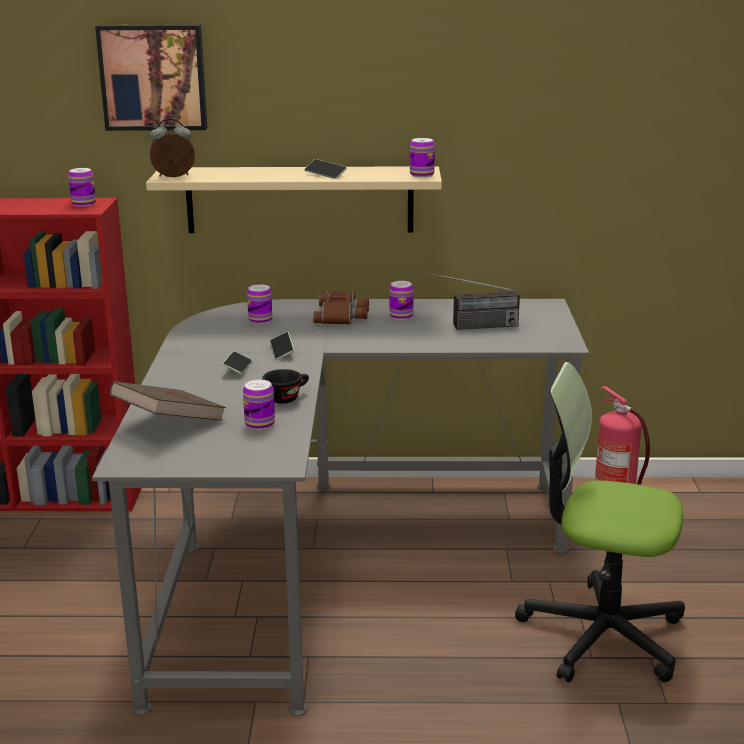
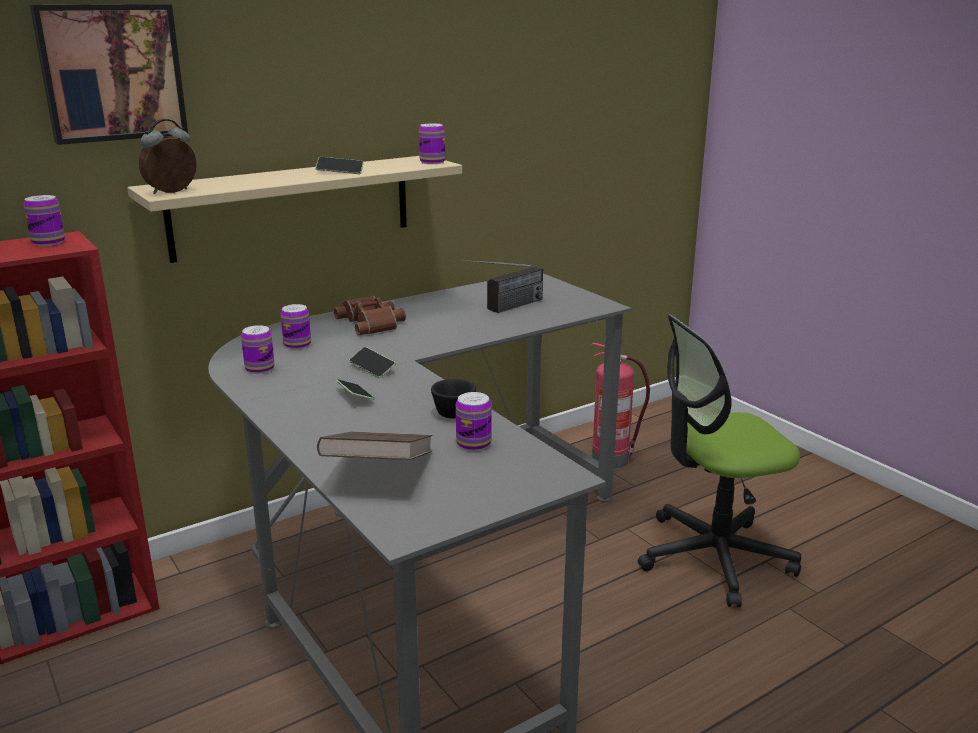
camera: 35 degrees left, 0 degrees up
(401, 316) = (429, 312): can -> can (260, 368)

